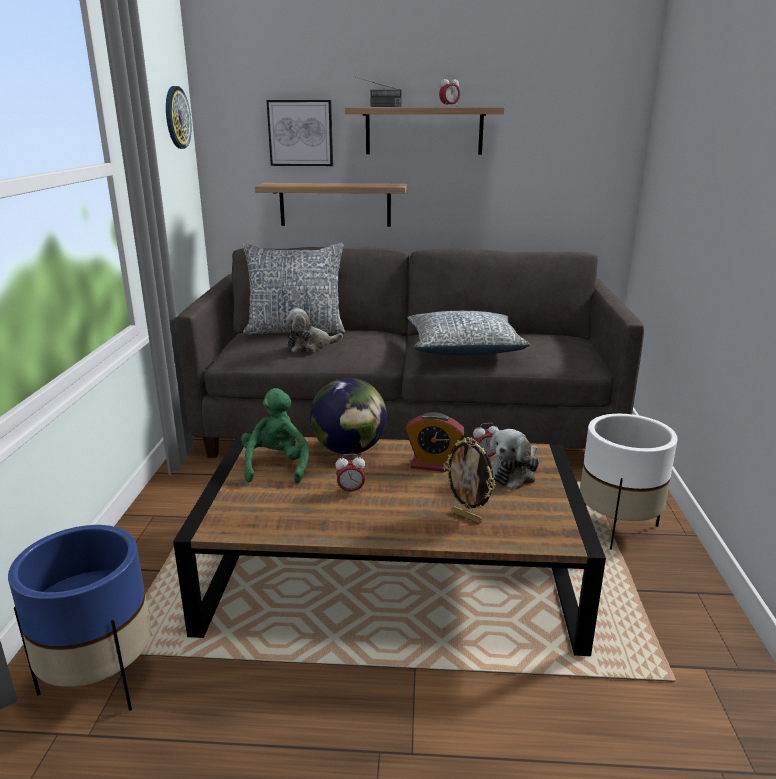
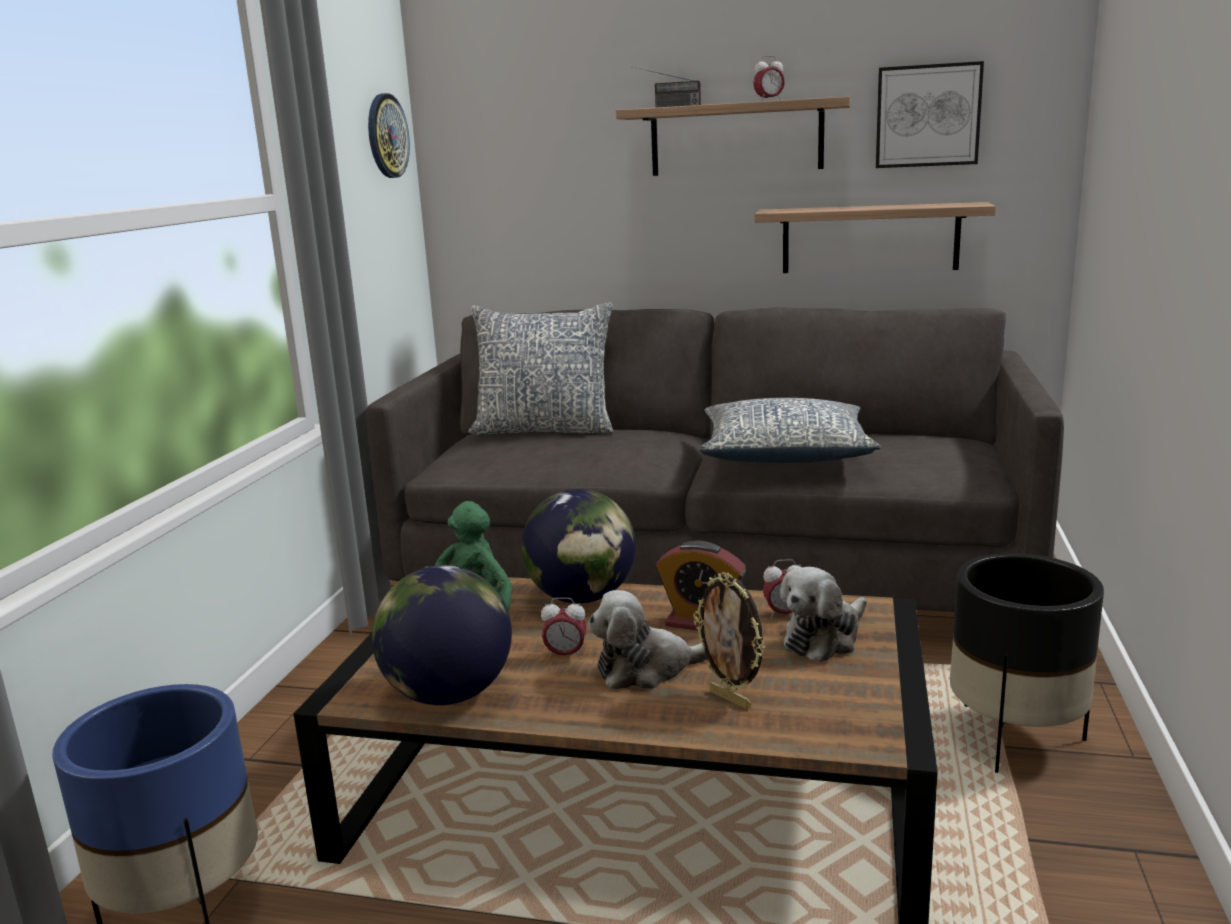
camera: 10 degrees right, 5 degrees down
(279, 522) = (448, 694): none -> globe
(300, 133) = (560, 150): picture -> picture (927, 116)
(310, 346) = (556, 450): plush toy -> plush toy (647, 669)
(335, 204) = (610, 250): shelf -> shelf (870, 238)
(616, 528) = (1014, 739): white planter -> black planter

